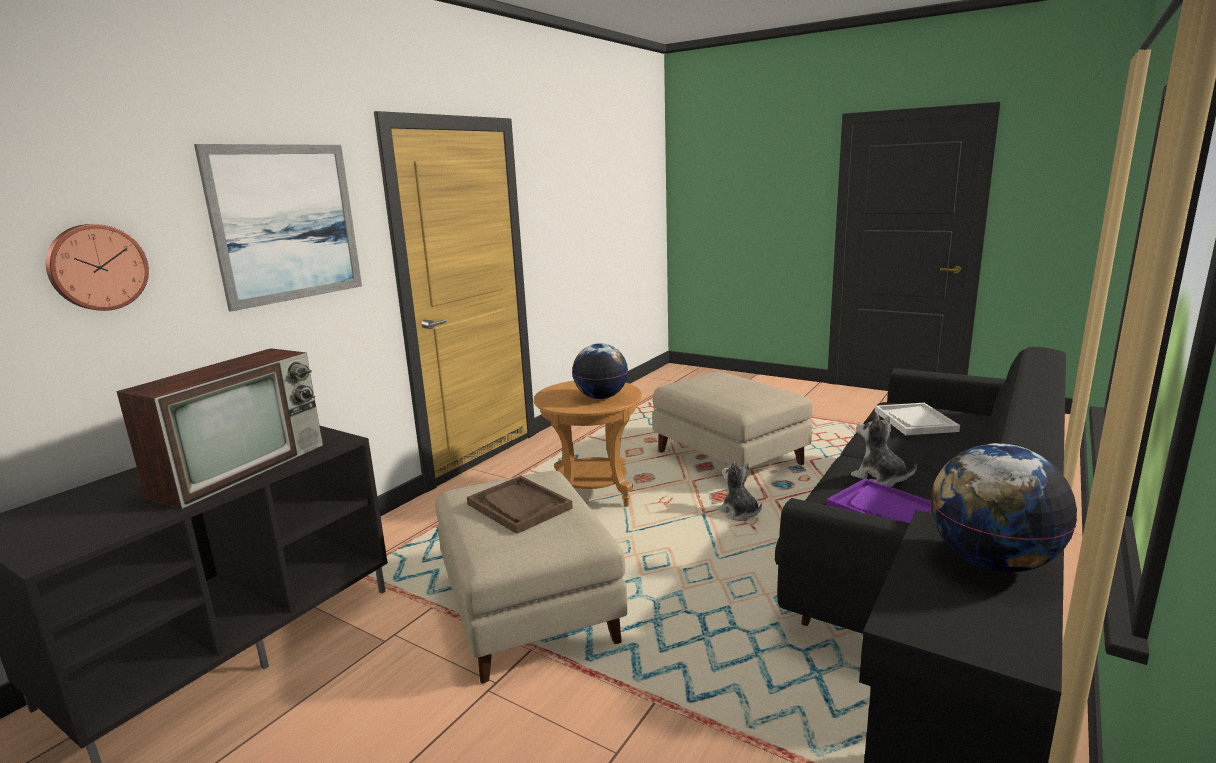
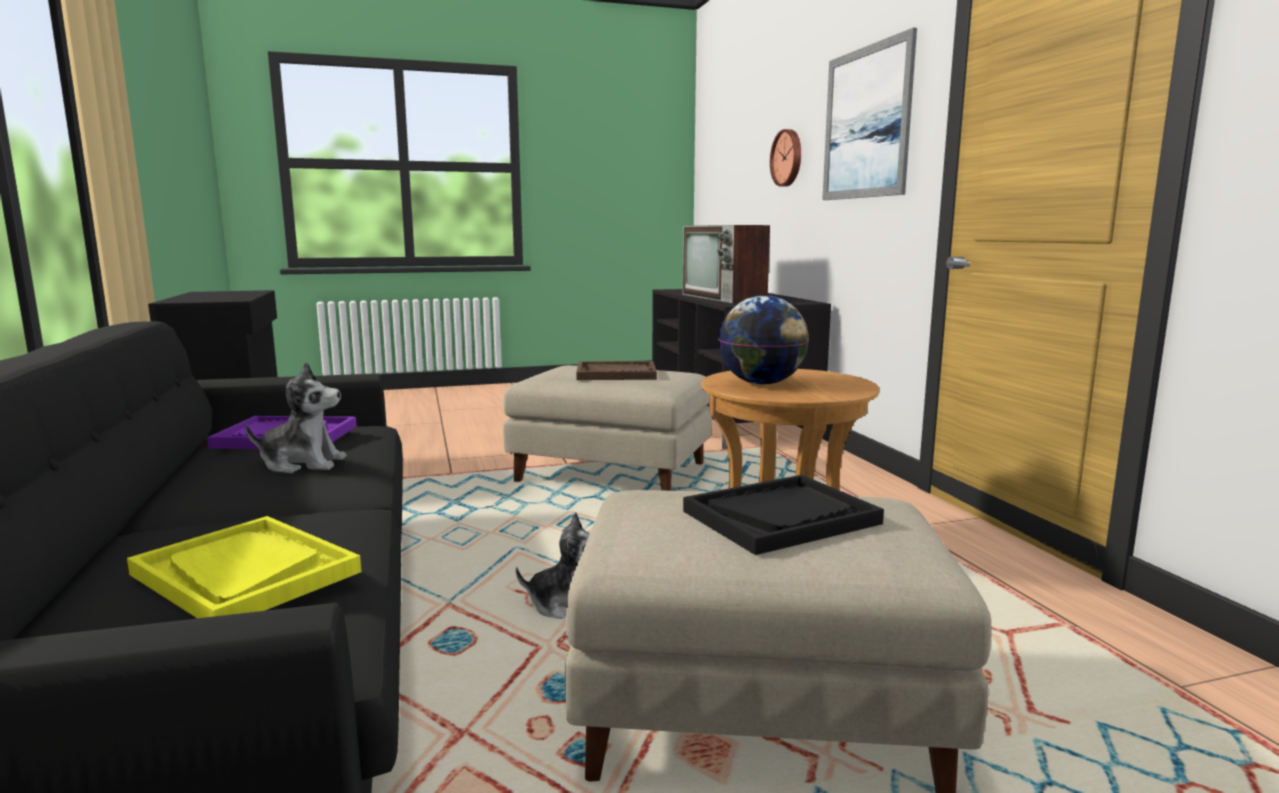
camera: 130 degrees right, 5 degrees down
(721, 386) = (781, 517): none -> black tray
(915, 421) = (245, 573): white tray -> yellow tray
(991, 562) = (203, 298): globe -> none

